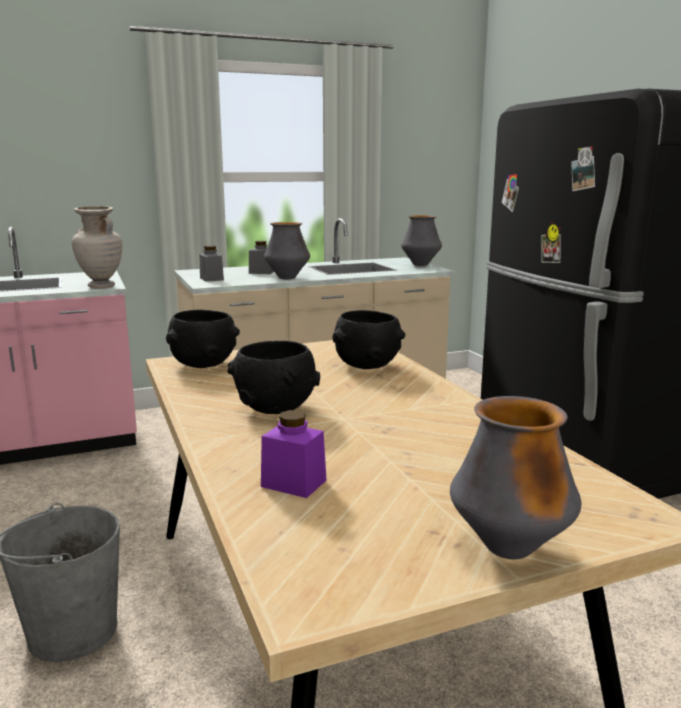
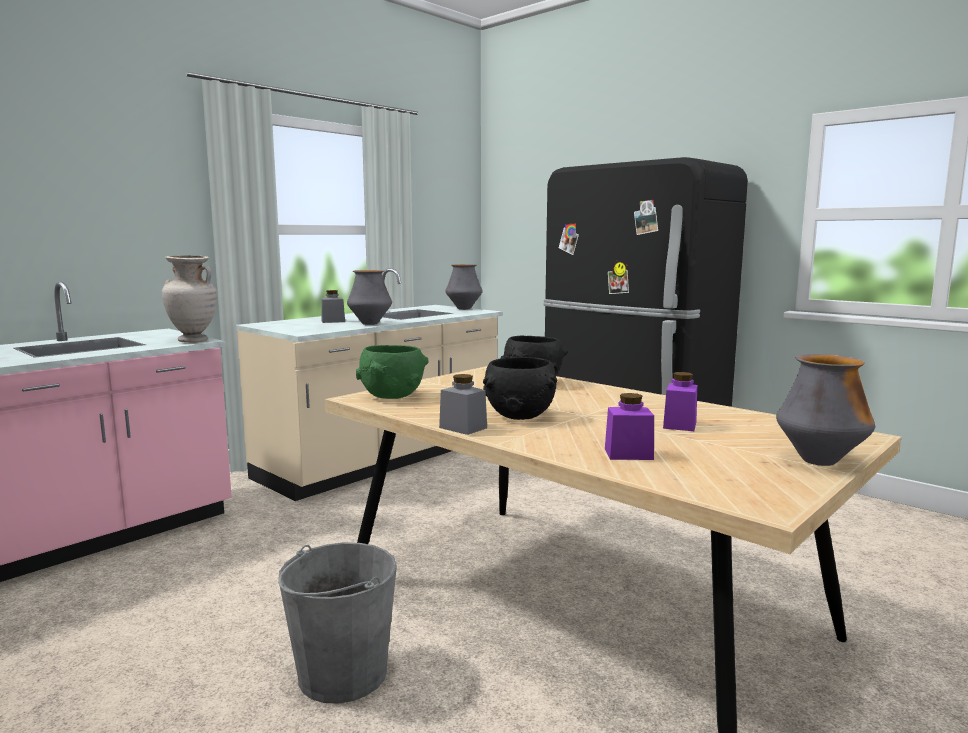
camera: 25 degrees left, 5 degrees down
(203, 365) = (392, 397): black bowl -> green bowl
(211, 279) = (296, 328): grey jar -> grey jar (463, 428)
(428, 452) = (680, 425): none -> purple jar

